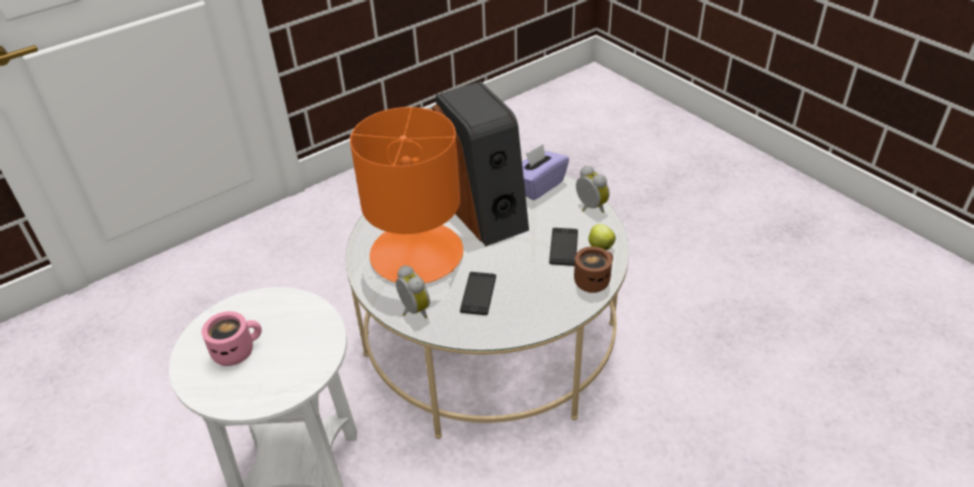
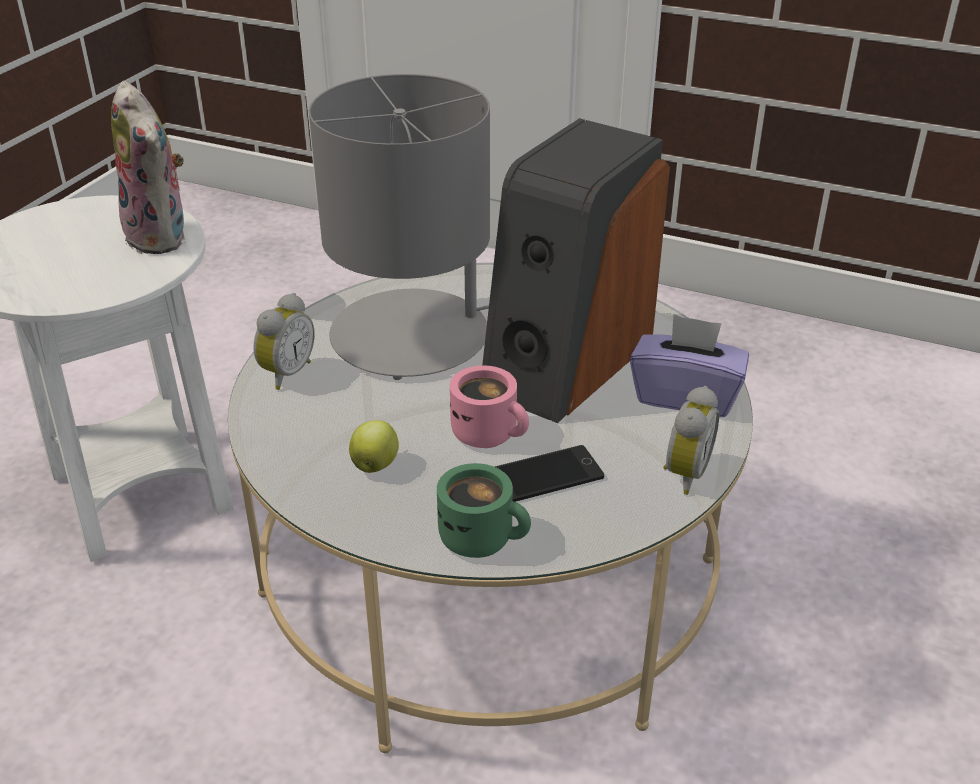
camera: 60 degrees right, 5 degrees down
(237, 350) = (69, 237): pink mug -> pink mug (490, 433)
(280, 306) = (162, 237): none -> plush toy
(417, 253) = (412, 335): orange table lamp -> grey table lamp
(478, 293) = (362, 421): phone -> none
(592, 280) = (483, 537): brown mug -> green mug
(600, 246) = (583, 519): apple -> apple (375, 465)

